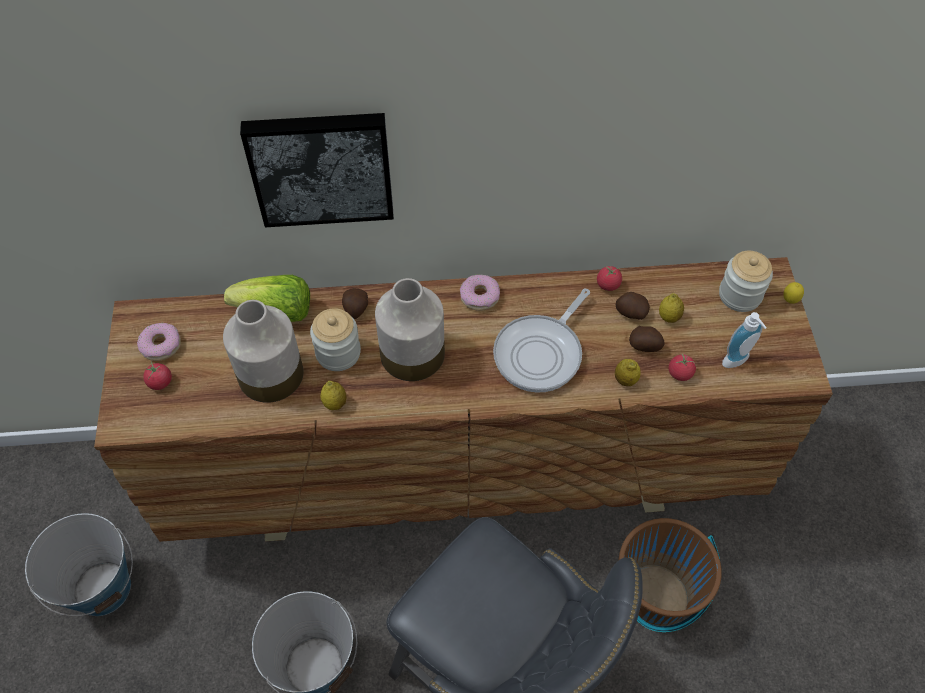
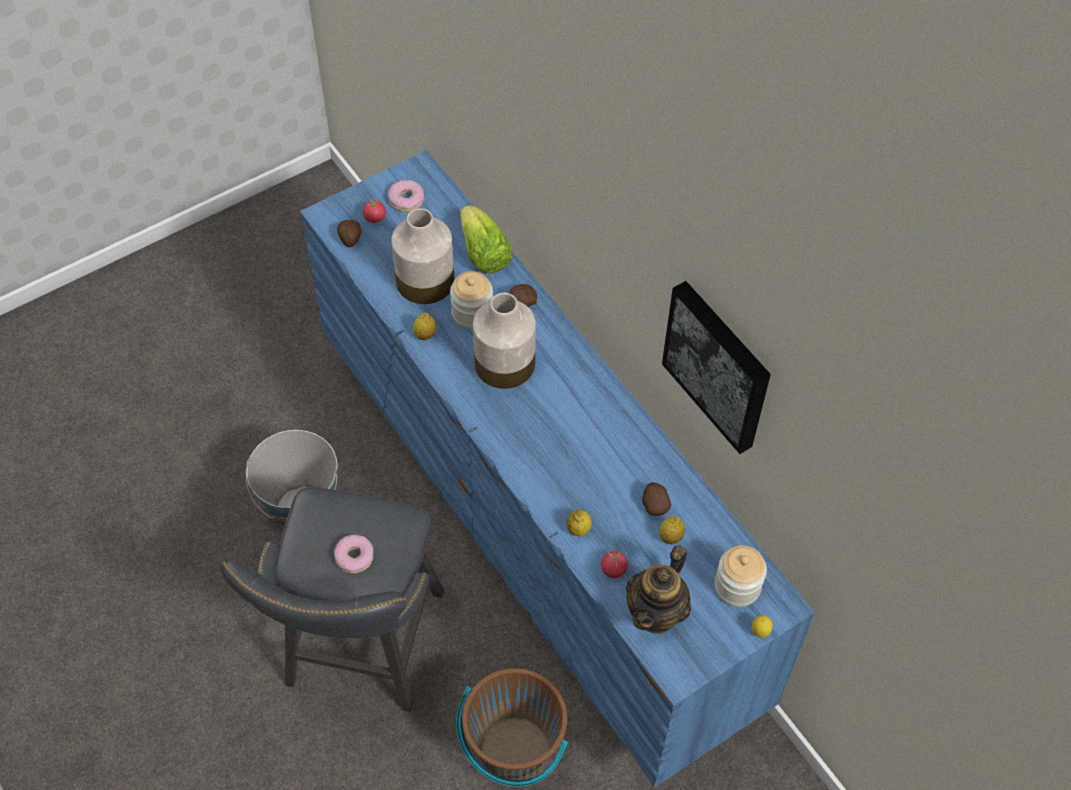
camera: 60 degrees right, 0 degrees up
(103, 588) = (284, 329): bucket -> none
(321, 166) = (549, 177): picture -> picture (719, 365)
(464, 478) = (536, 535): brown cabinet -> blue cabinet
(480, 296) = (594, 383): donut -> donut (354, 557)
(541, 353) = (565, 454): frying pan -> none
(608, 284) = (674, 474): tomato -> none
(645, 346) = (625, 530): potato -> potato (350, 239)
(738, 362) = (656, 612): soap dispenser -> teapot

